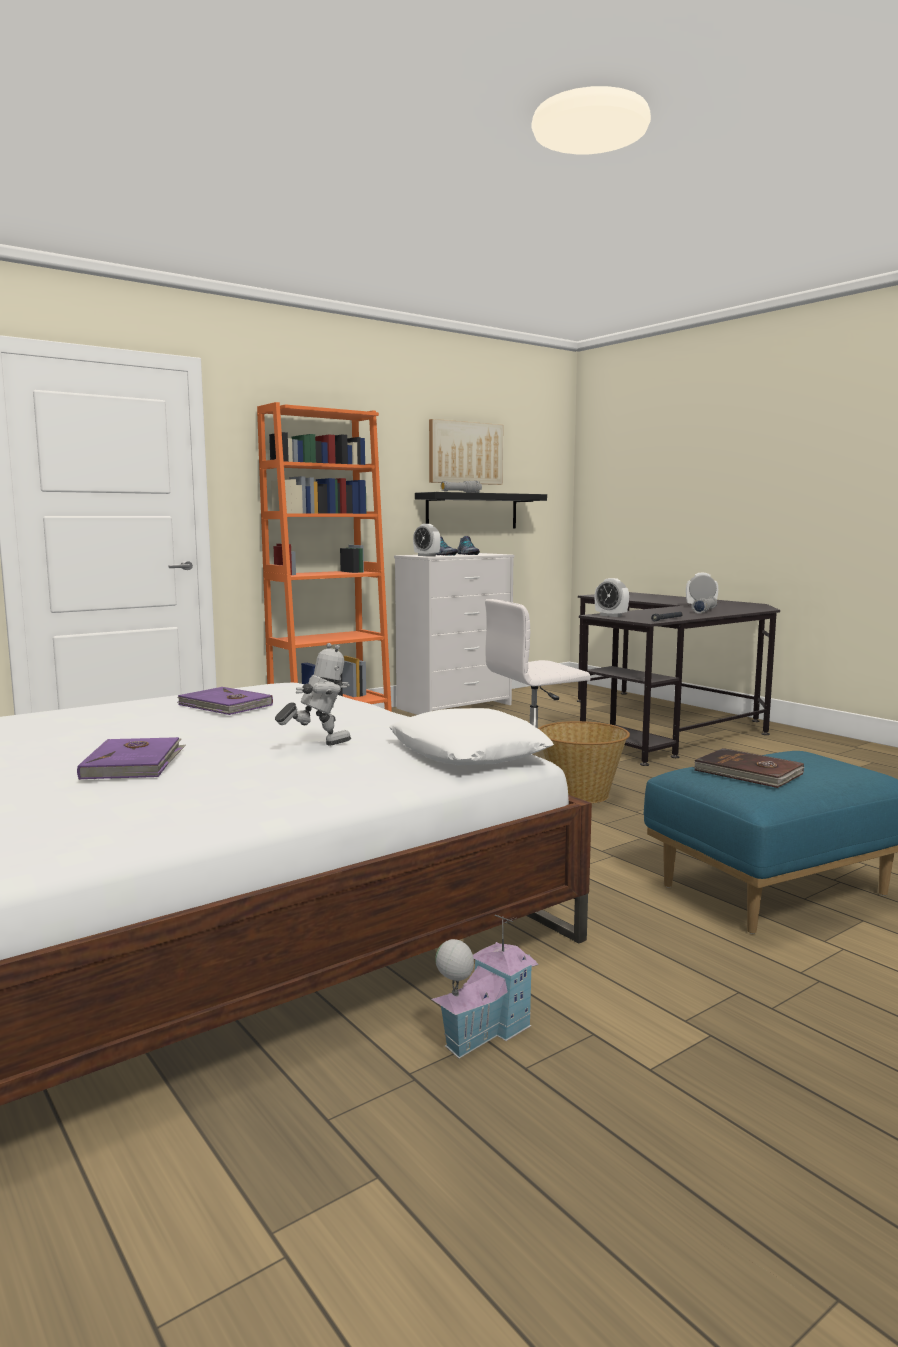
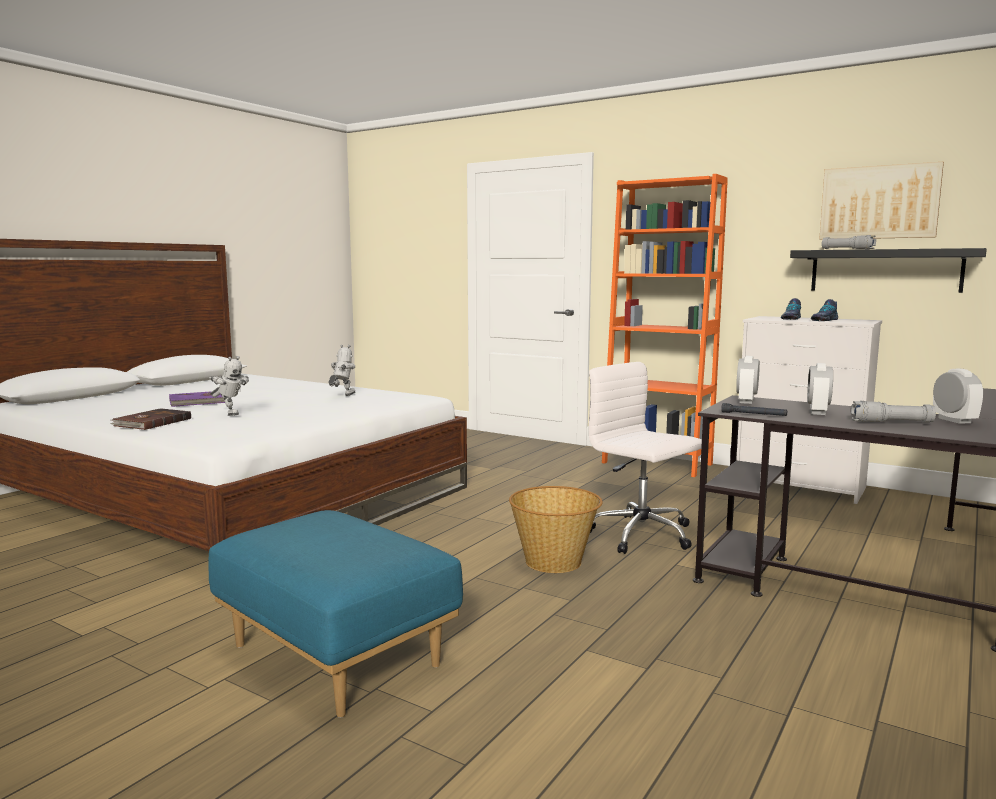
camera: 70 degrees right, 0 degrees up
(225, 705) = (342, 396): purple book -> toy robot
(426, 556) = (763, 318): alarm clock -> alarm clock (817, 412)
(468, 752) = (227, 437): white pillow -> none
(484, 1031) = (108, 576): toy house -> none
(748, 773) = (314, 527): brown book -> brown book (151, 422)

